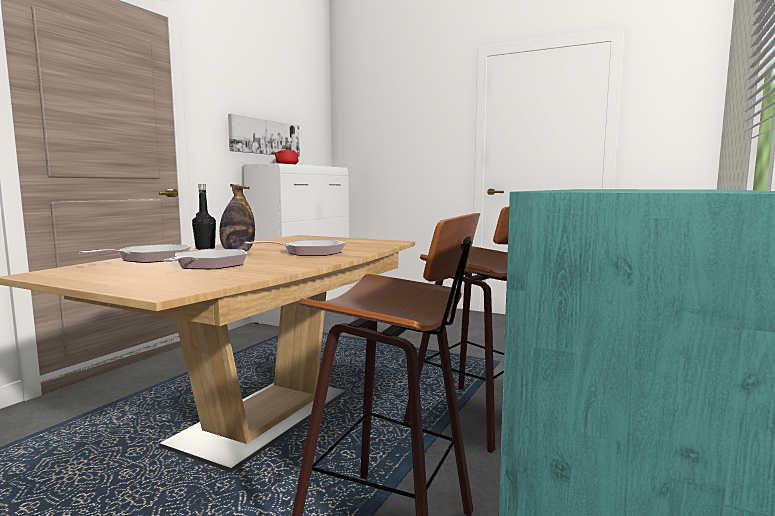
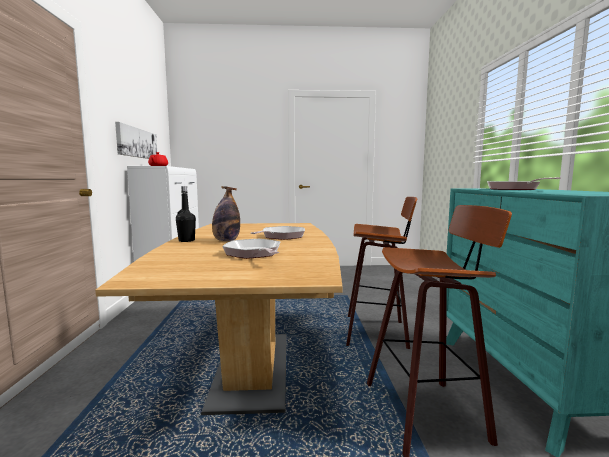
camera: 30 degrees left, 0 degrees up
(150, 259) = (181, 254): frying pan -> frying pan (515, 189)

